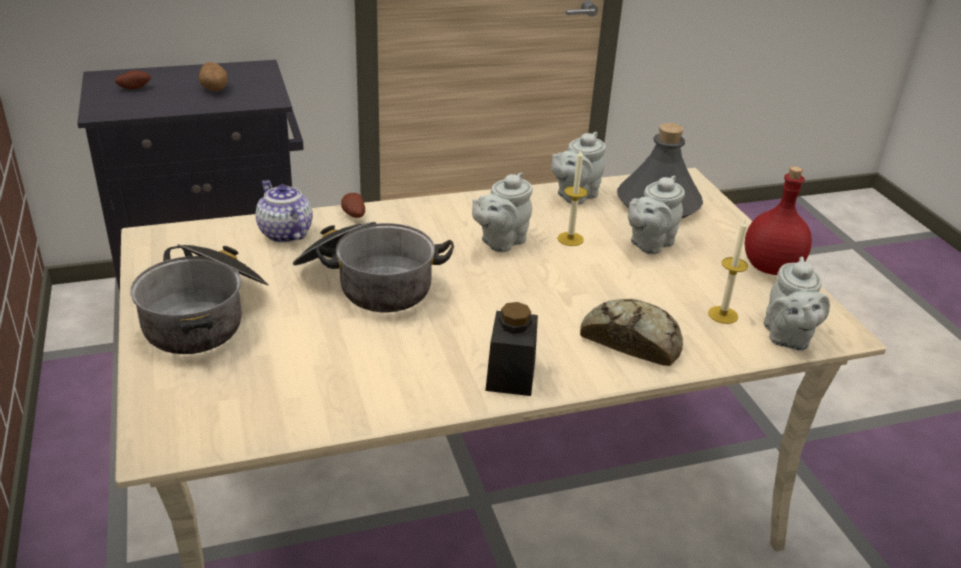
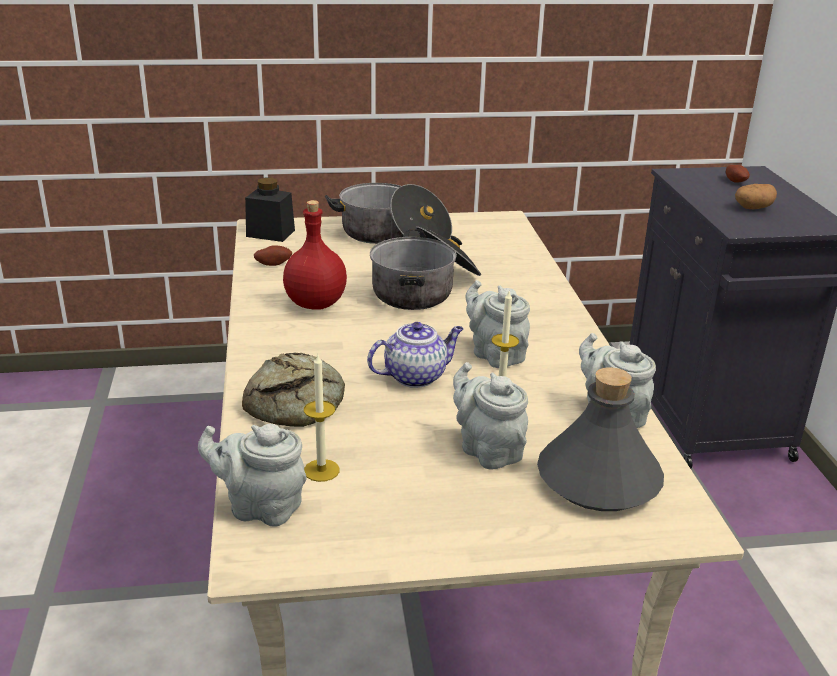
camera: 100 degrees right, 5 degrees down
(284, 233) = (512, 260): teapot -> teapot (416, 376)
(353, 215) = (548, 288): potato -> potato (273, 264)
(510, 375) = (273, 335): black jar -> black jar (270, 233)
(770, 267) = (419, 541): red bottle -> red bottle (316, 303)

